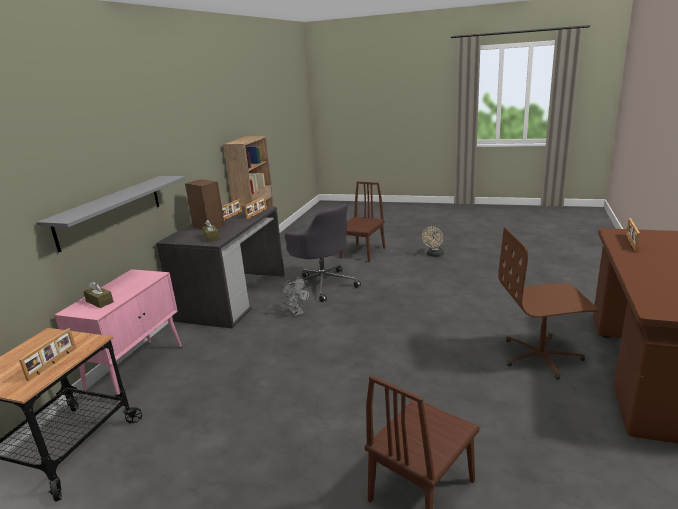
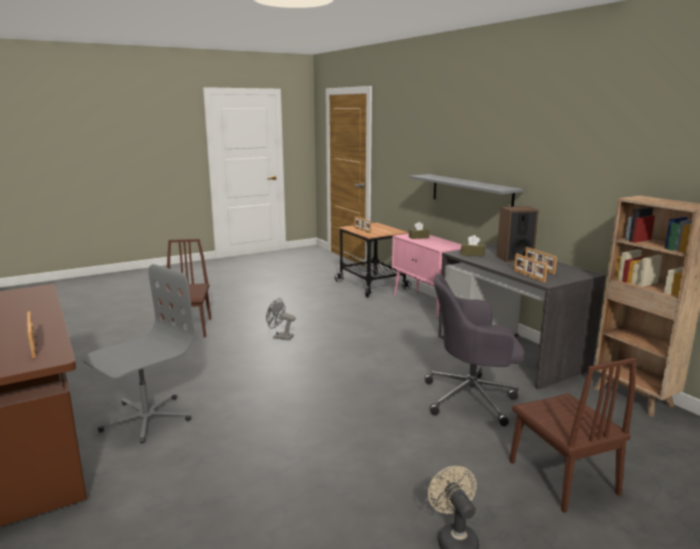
camera: 130 degrees right, 5 degrees down
(297, 313) = (422, 364): grey fan -> grey fan (280, 337)
(541, 356) = (146, 419): brown office chair -> grey office chair

